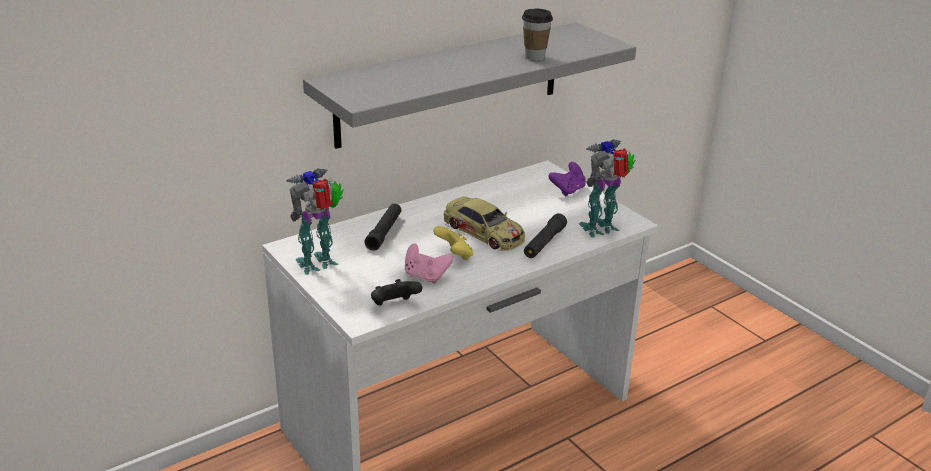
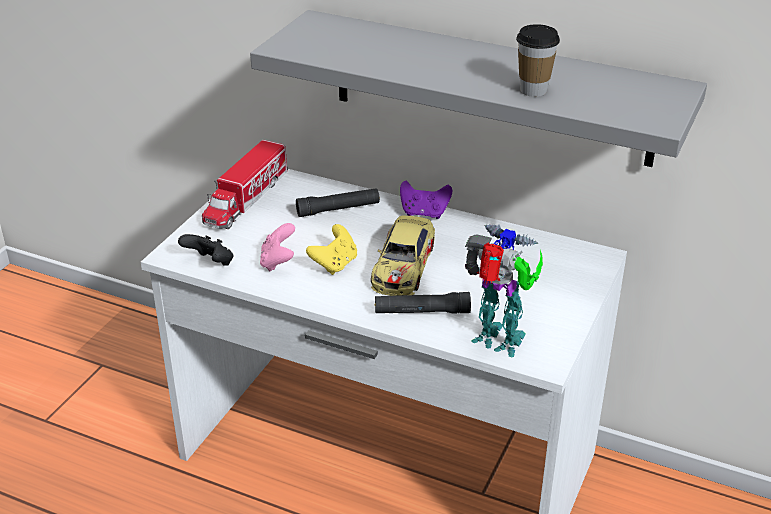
camera: 60 degrees right, 5 degrees up
(319, 264) = (246, 199): toy robot -> toy truck
(568, 190) = (566, 289): purple game controller -> purple game controller (424, 213)

